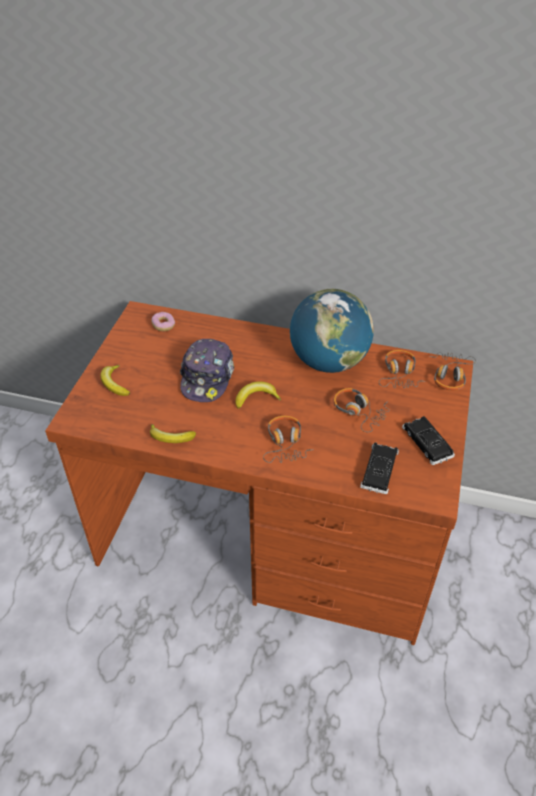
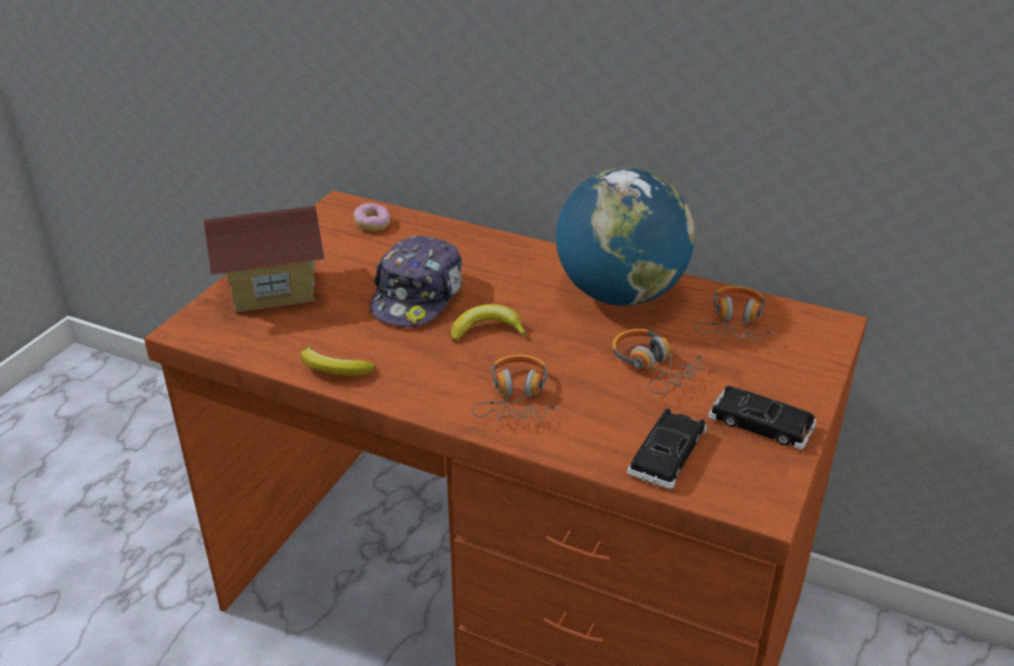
camera: 10 degrees right, 10 degrees down
(114, 384) = (271, 290): banana -> toy house
(427, 443) = (761, 424): black toy car -> black toy car turned 135 degrees clockwise
(450, 375) = (822, 333): headphones -> none

